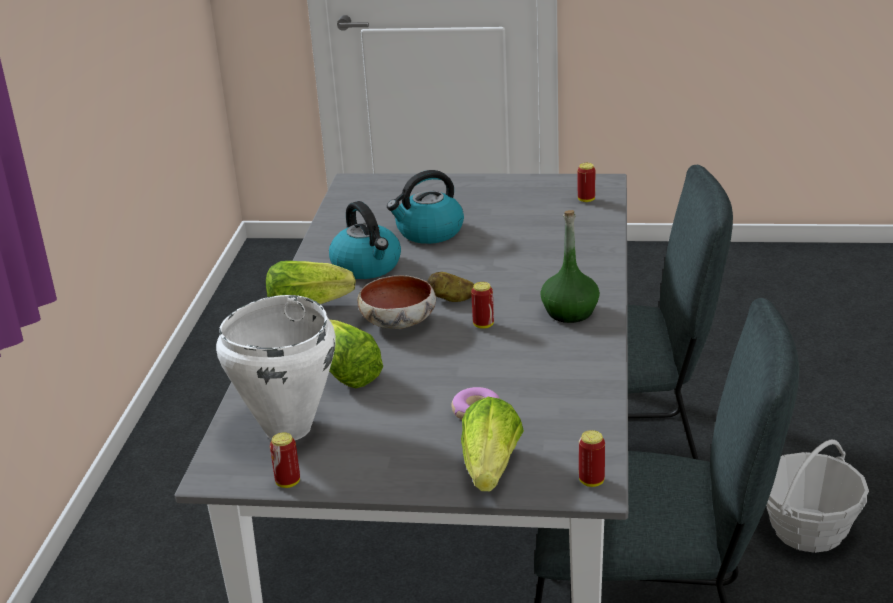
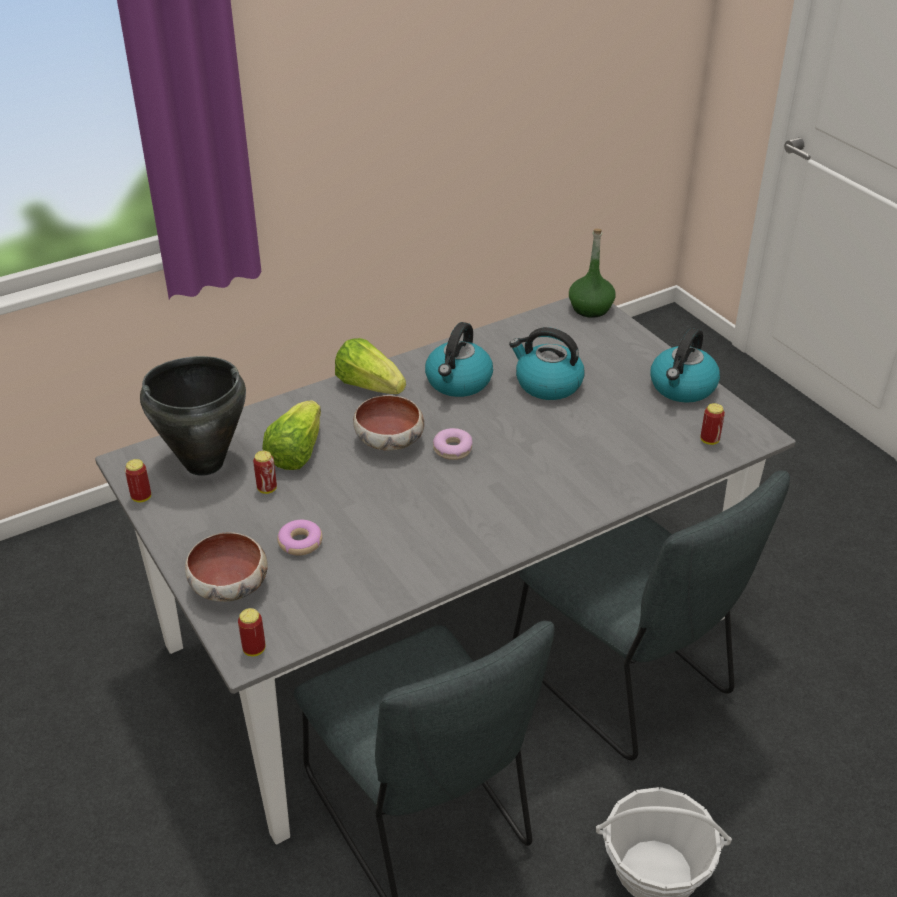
camera: 50 degrees right, 10 degrees up
(287, 429) = (203, 463): white cooking pot -> black cooking pot
(451, 299) = (453, 449): potato -> donut
(483, 325) = (429, 485): can -> can (267, 489)
(491, 468) = (230, 587): lettuce -> bowl
(512, 187) = (682, 388): none -> kettle
(569, 312) = (496, 523): green bottle -> green bottle (590, 308)

